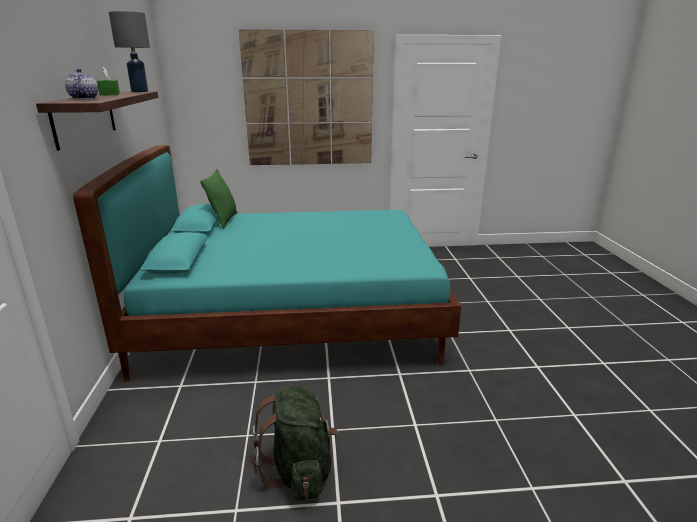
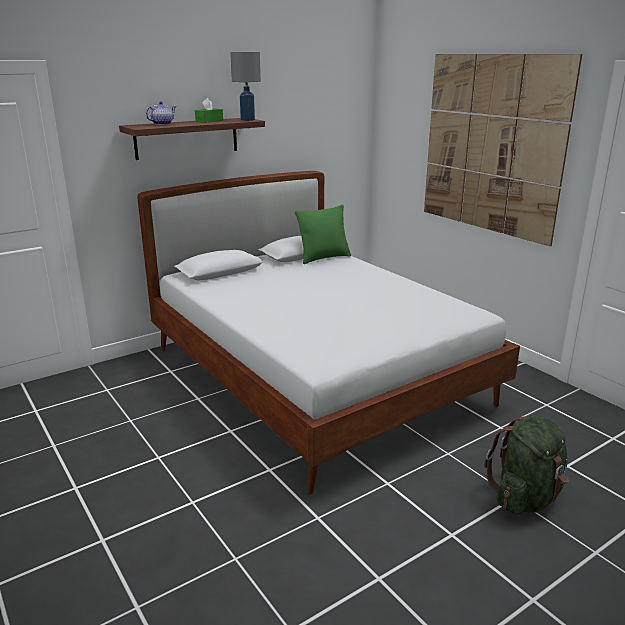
camera: 60 degrees right, 0 degrees up
(293, 315) = (316, 377): turquoise bed -> white bed
(299, 470) = (102, 458): green backpack -> green backpack (526, 497)

